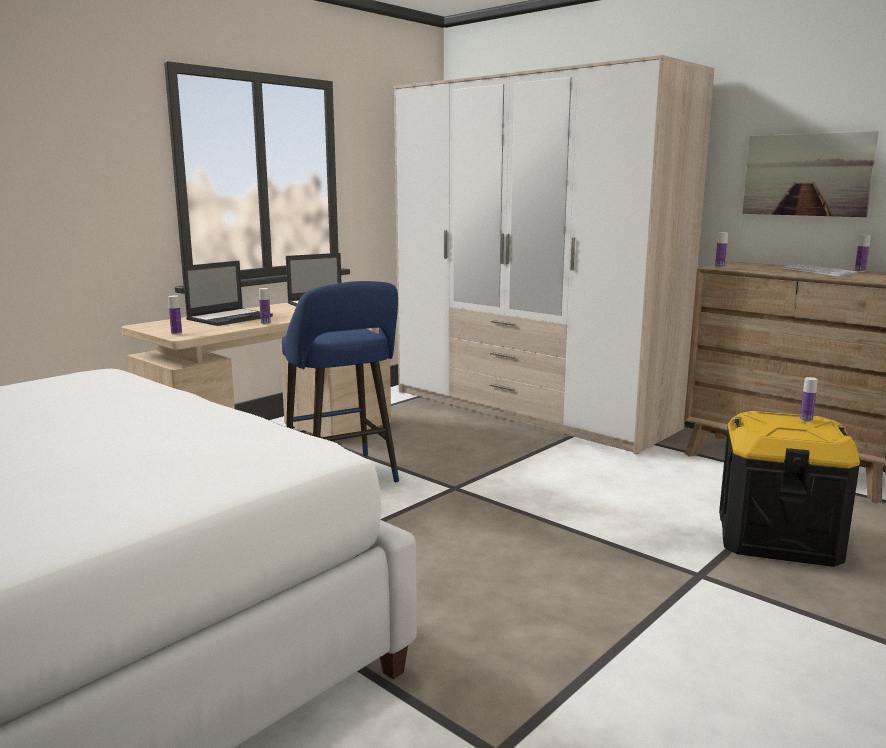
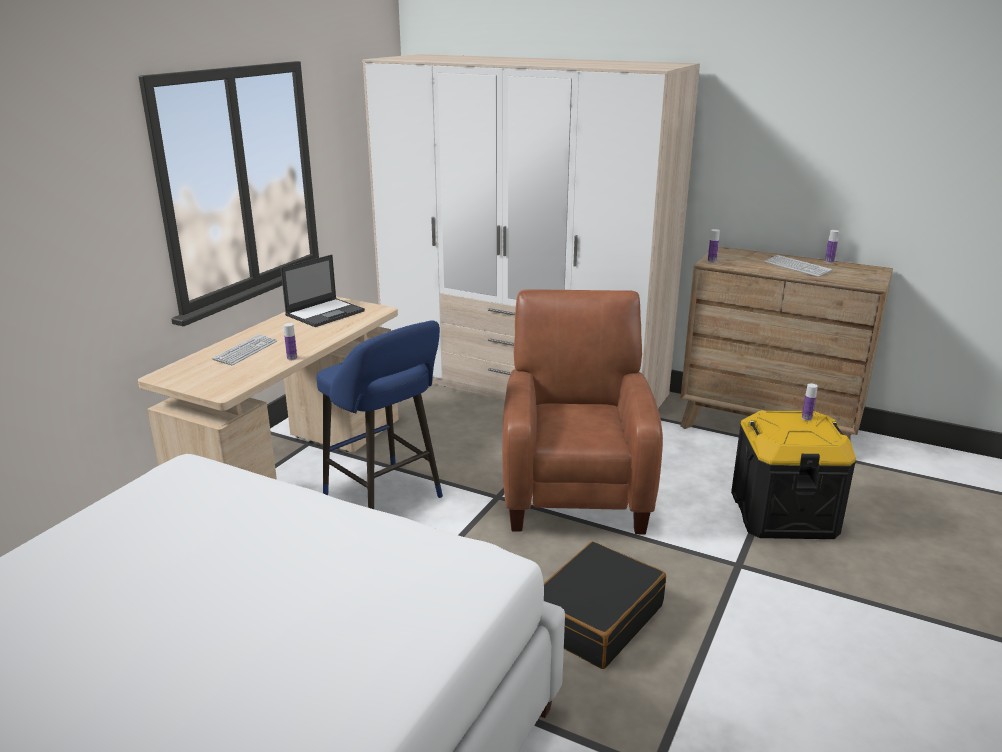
camera: 15 degrees left, 10 degrees up
(176, 333) = (212, 388): bottle -> none
(230, 318) = (246, 351): laptop -> keyboard
(503, 598) = (595, 617): none -> black suitcase
(541, 489) = (575, 487): none -> brown armchair
(807, 175) = (783, 171): picture -> none

